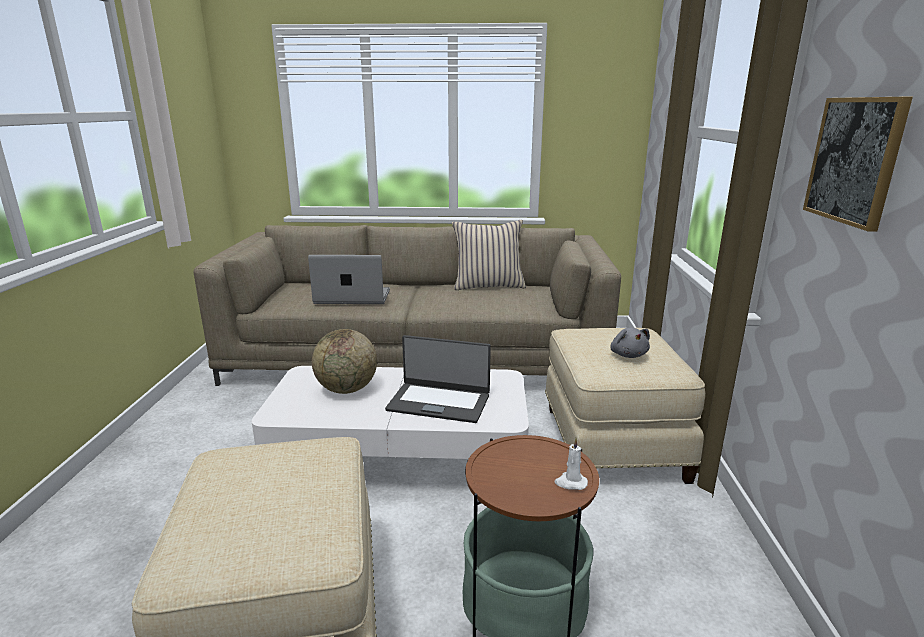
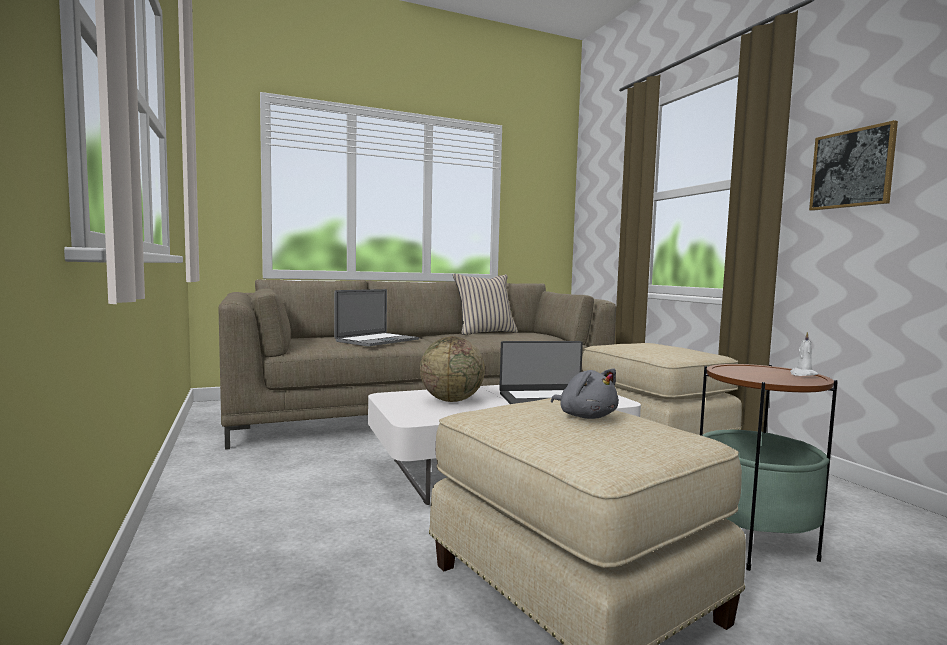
camera: 25 degrees left, 15 degrees down
(352, 297) = (377, 340): laptop -> laptop turned 150 degrees clockwise
(628, 355) = (670, 349): grey plush toy -> grey plush toy (585, 416)

